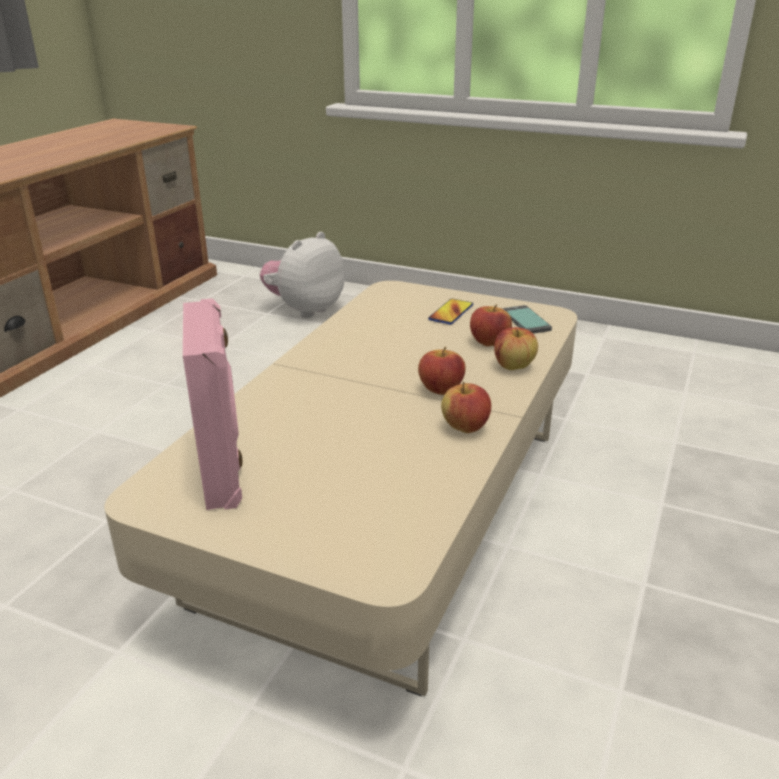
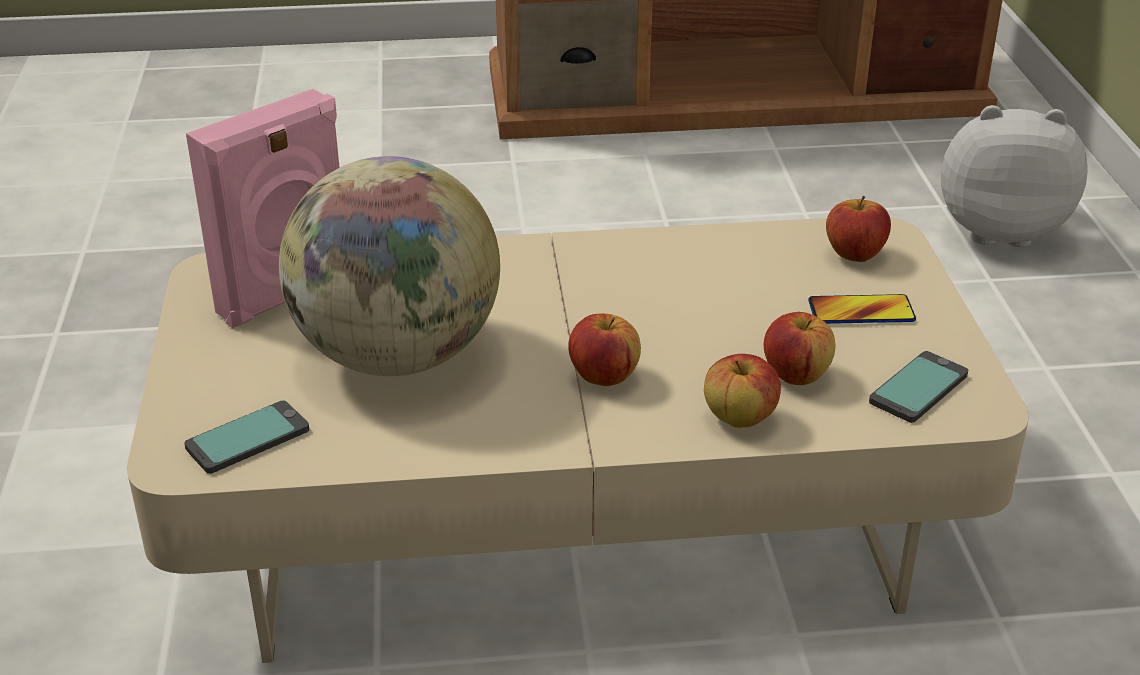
camera: 60 degrees right, 5 degrees up
(349, 449) = (396, 356): none -> globe
(387, 534) = (247, 438): none -> phone
(465, 427) = (520, 425): apple -> apple (854, 254)

